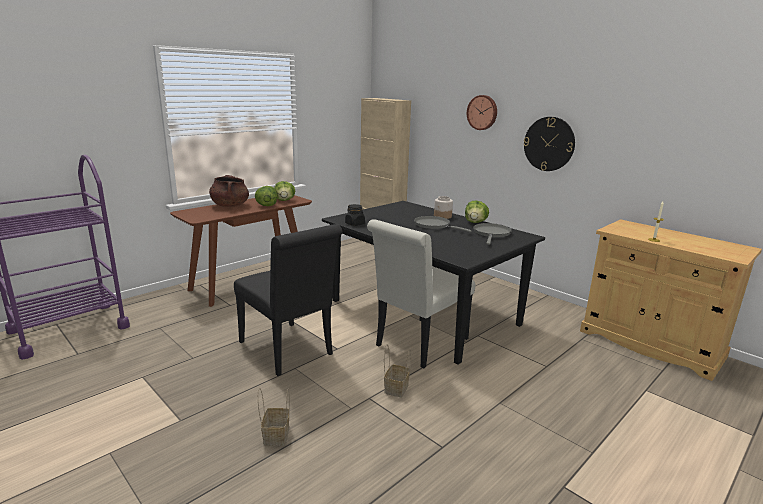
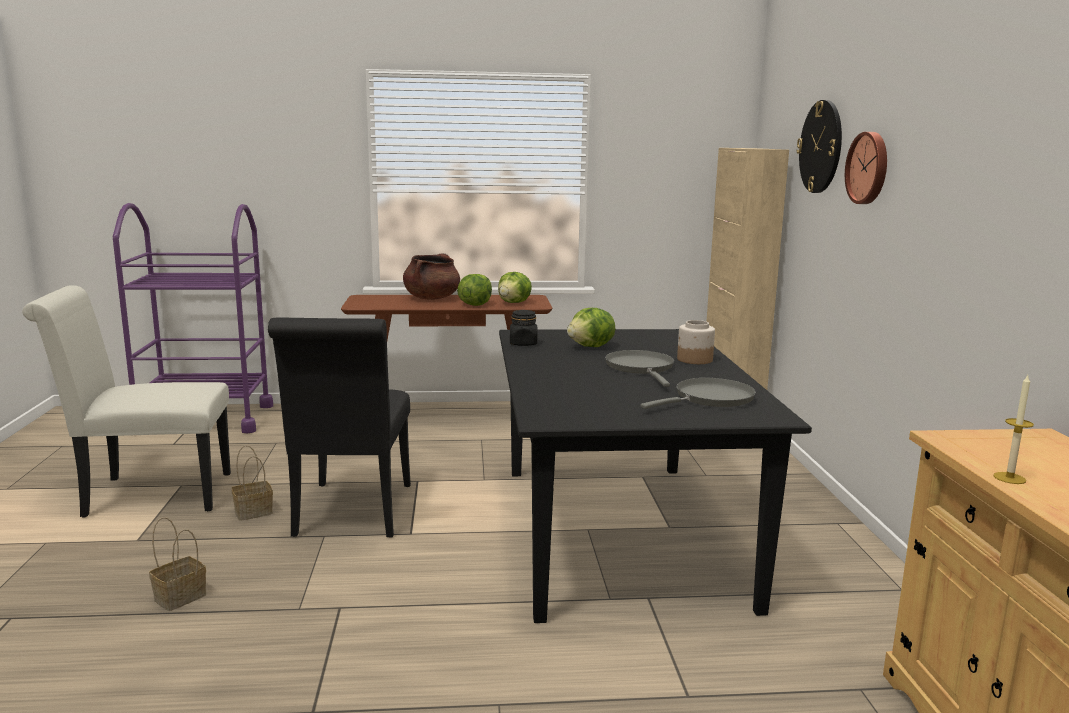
camera: 40 degrees right, 5 degrees down
(396, 388) = (393, 612): basket -> basket (254, 511)
(418, 345) = (525, 572): white chair -> white chair (148, 495)
(475, 222) = (730, 378): lettuce -> lettuce (591, 347)
(549, 144) = (952, 234): wall clock -> wall clock (821, 147)

